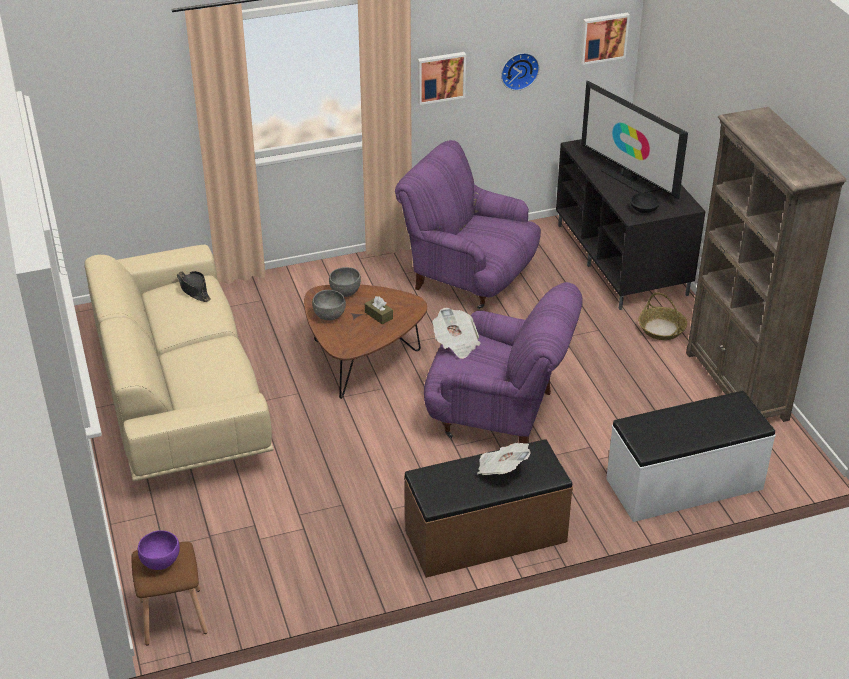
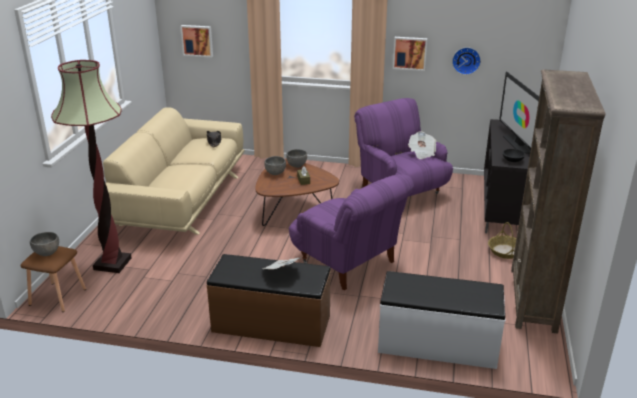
camera: 30 degrees right, 10 degrees down
(161, 562) = (47, 253): purple bowl -> grey bowl
(194, 536) = (112, 263): none -> floor lamp
(456, 343) = (329, 202): newspaper -> newspaper (421, 153)
(603, 37) = (532, 49): picture -> picture (197, 40)

